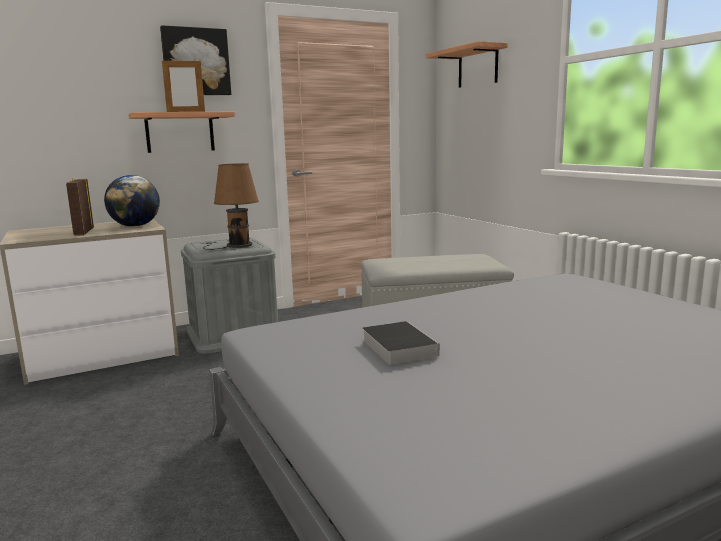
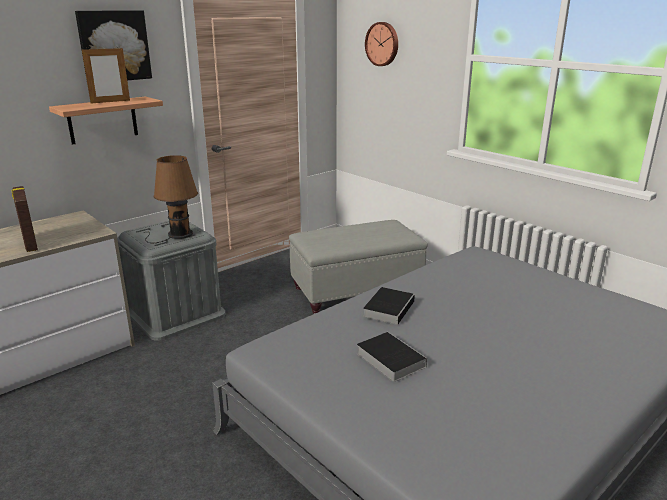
camera: 15 degrees left, 10 degrees up
(135, 226) = (78, 228): globe -> none
(427, 309) = (389, 308): none -> book
(478, 67) = (383, 44): shelf -> wall clock

